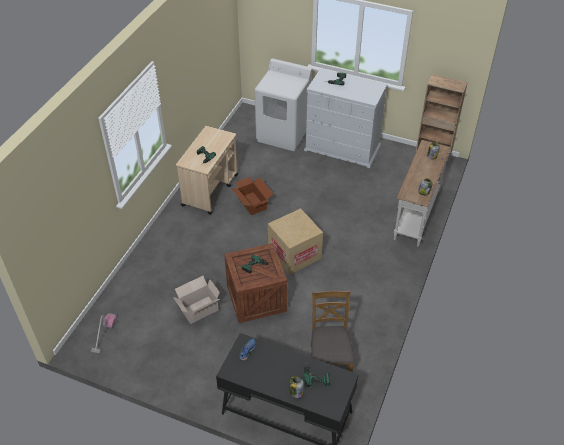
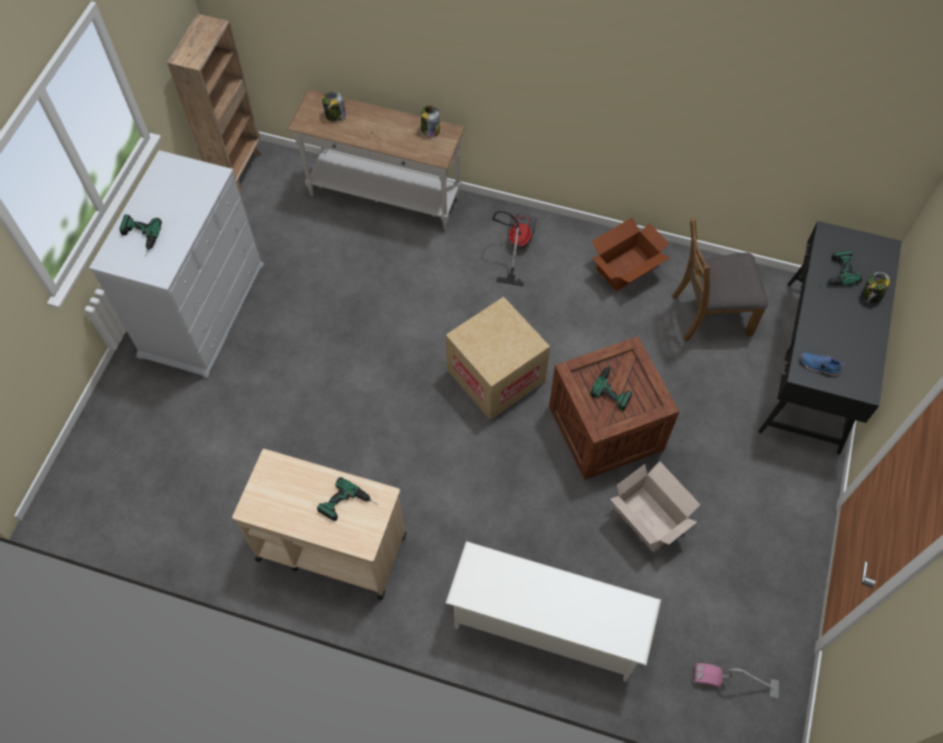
camera: 95 degrees left, 15 degrees up
(154, 262) = (547, 625): none -> white shoe rack
(252, 204) = (369, 460): cardboard box -> cardboard box (627, 268)
(283, 134) = (150, 419): white washing machine -> none
(382, 269) = (515, 246): none -> vacuum cleaner

